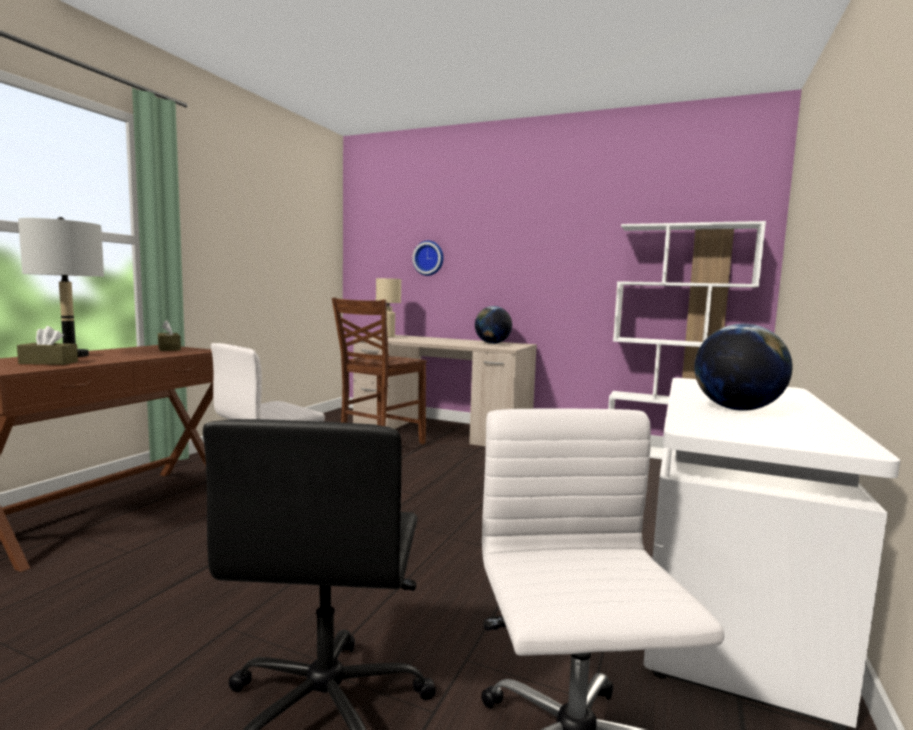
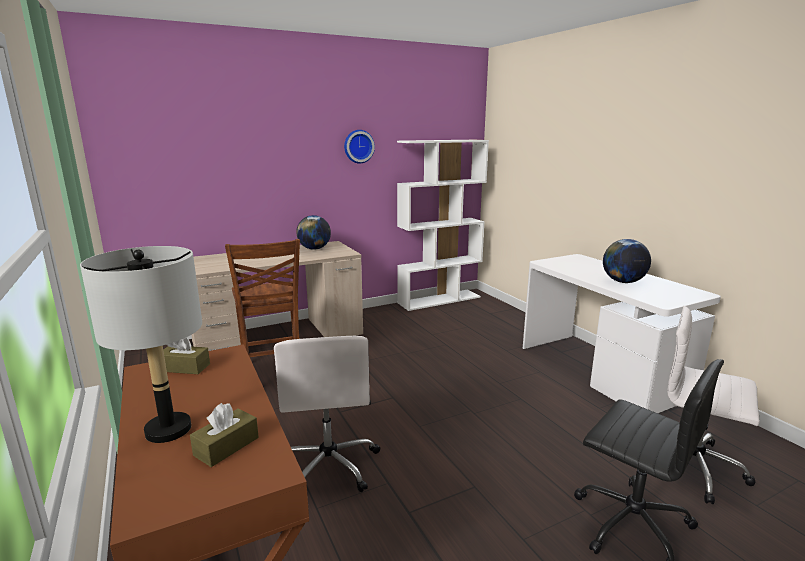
camera: 50 degrees left, 10 degrees up
(388, 337) = (204, 263): beige table lamp -> none
(429, 258) = (218, 171): wall clock -> wall clock (358, 146)

